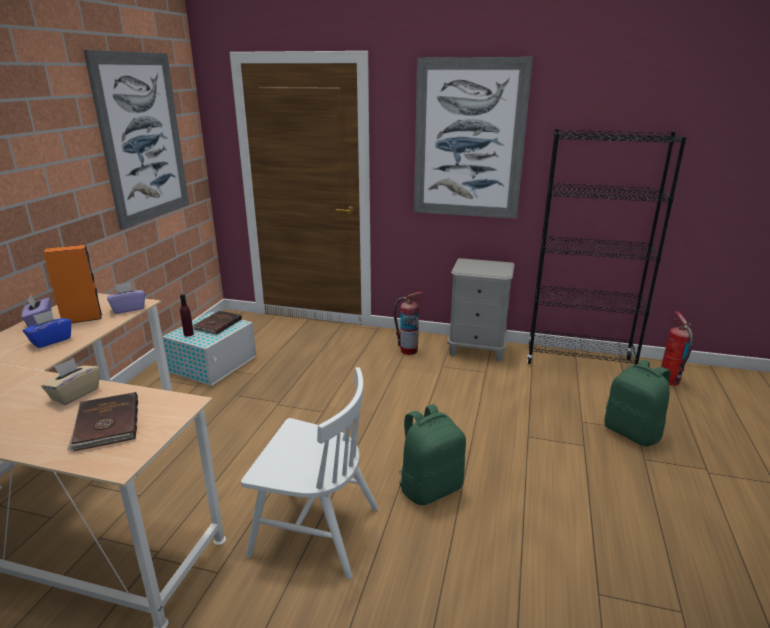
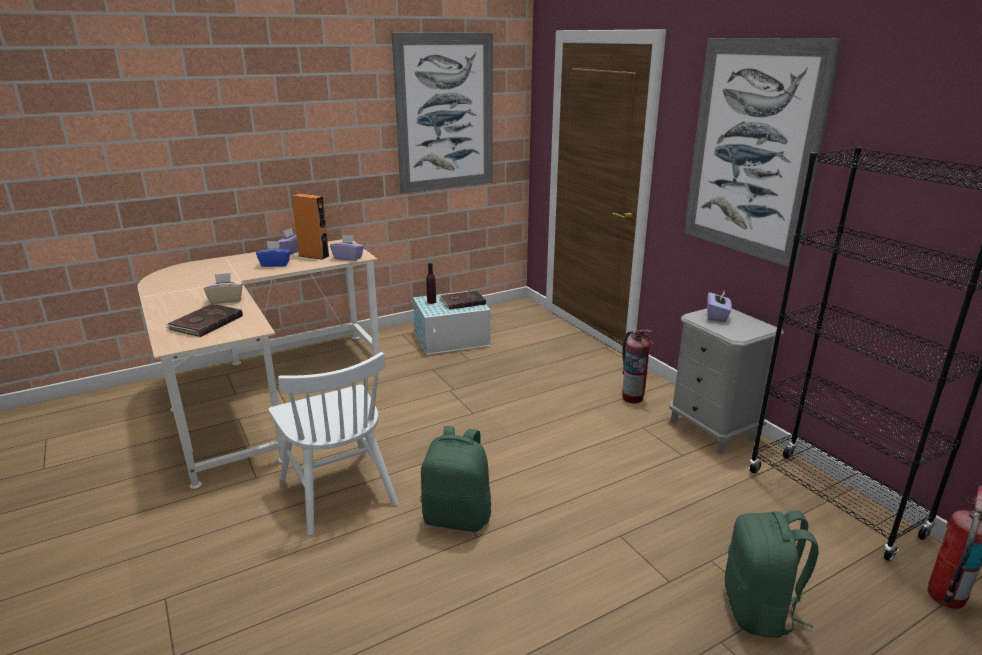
camera: 45 degrees right, 0 degrees up
(471, 265) = (717, 316): none -> purple tissue box

